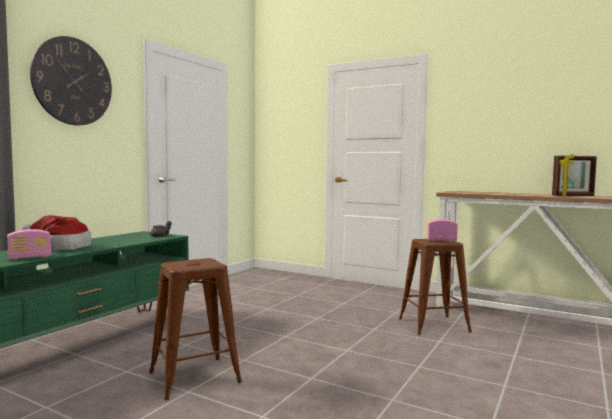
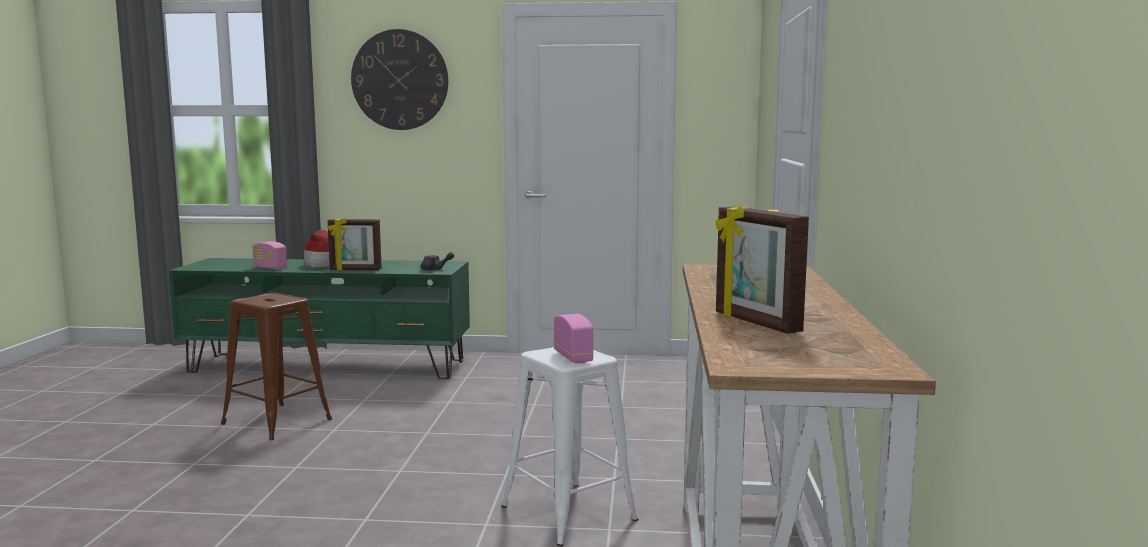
camera: 65 degrees right, 5 degrees up
(113, 245) = (355, 270): none -> picture frame
(433, 325) = (568, 512): brown stool -> white stool

